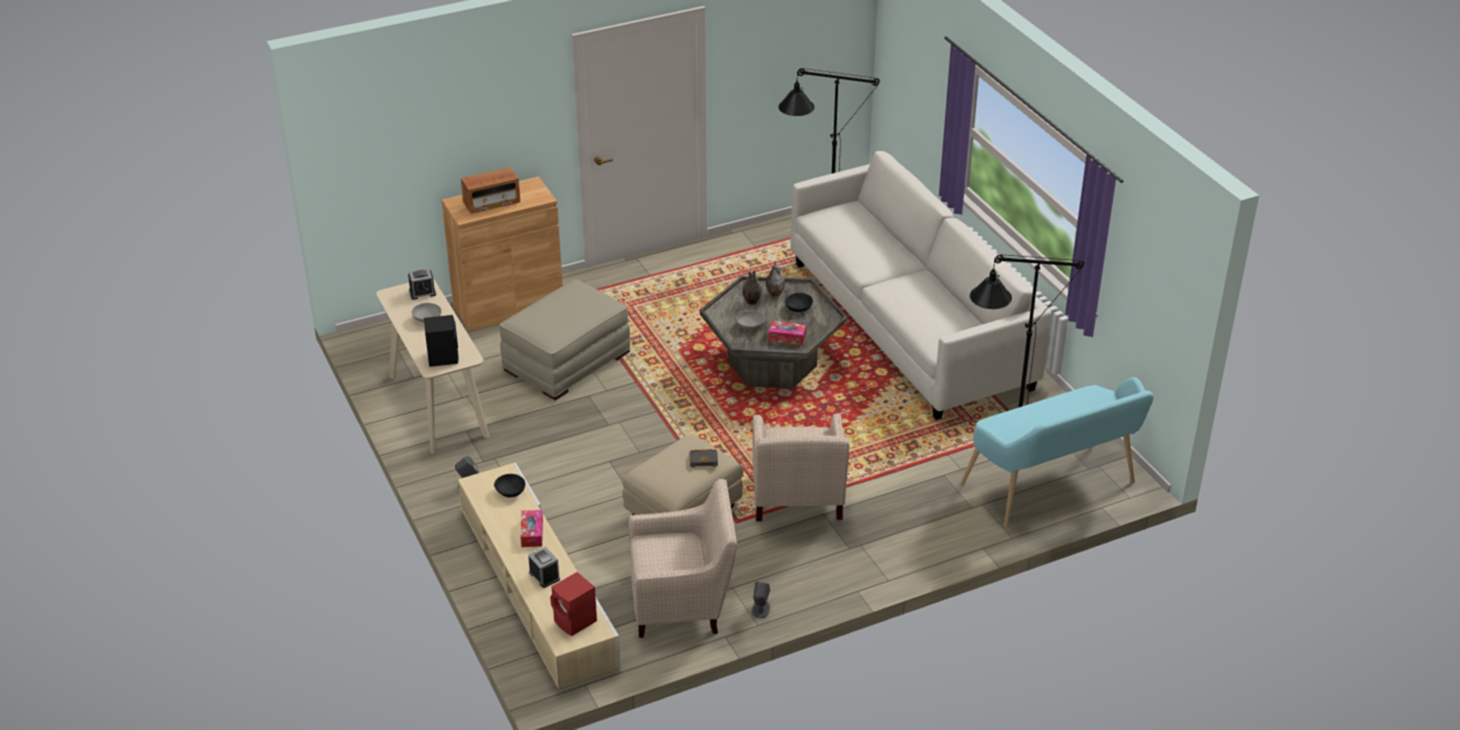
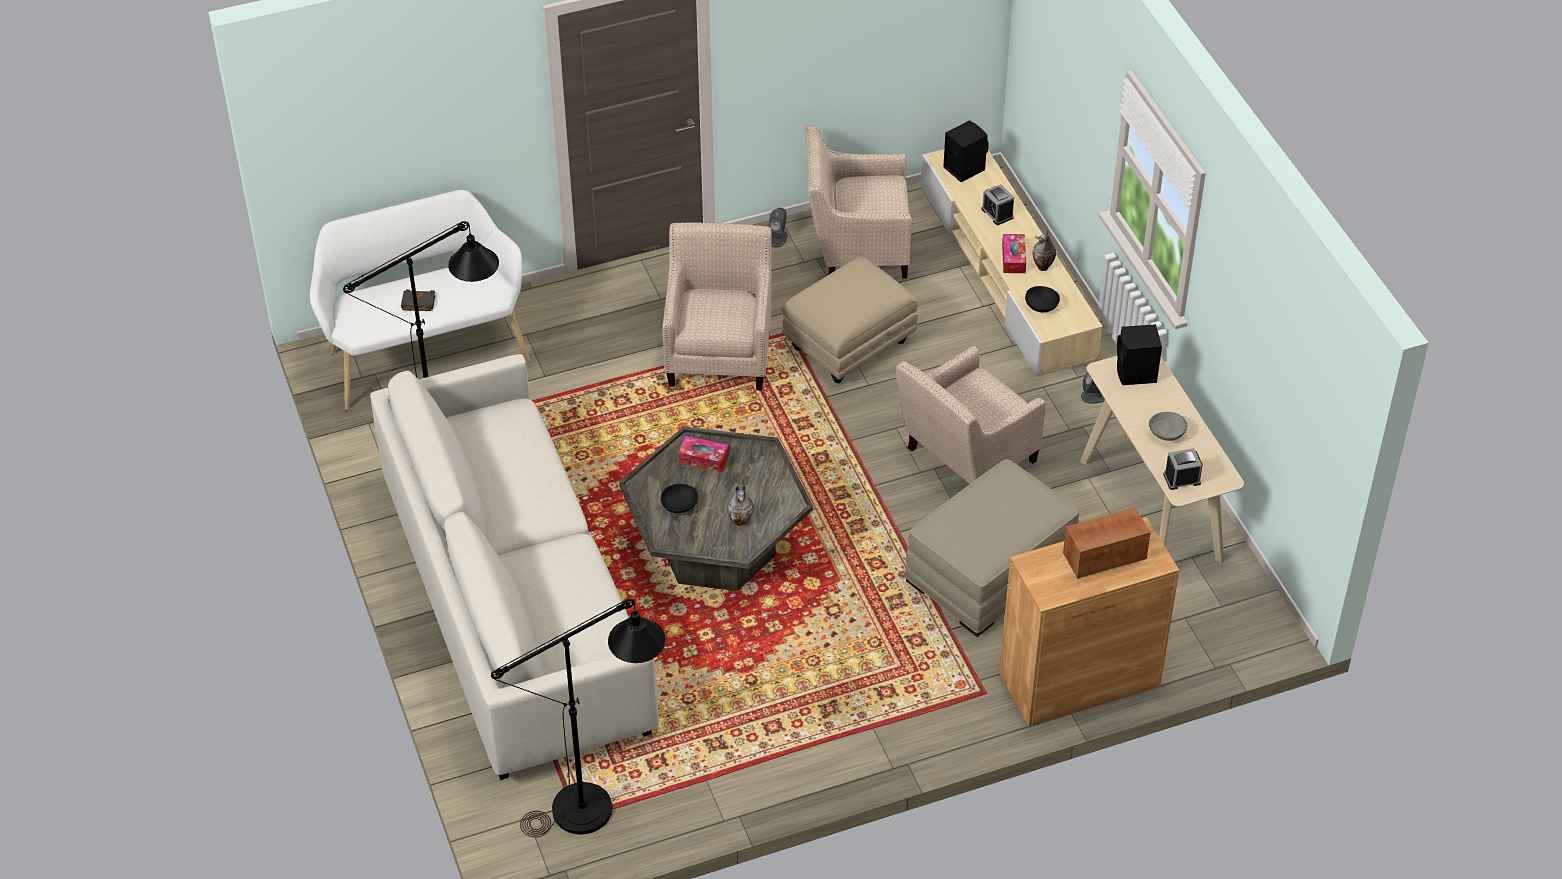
camera: 175 degrees left, 10 degrees up
(575, 622) = (963, 168): red speaker -> black speaker
(583, 432) = (964, 459): none -> beige armchair
(704, 460) = (825, 294): black book -> black book (417, 303)
(750, 326) = (748, 480): grey bowl -> none
(774, 294) = (707, 533): vase -> vase (1043, 267)
(1054, 487) = (425, 352): turquoise bench -> white bench

